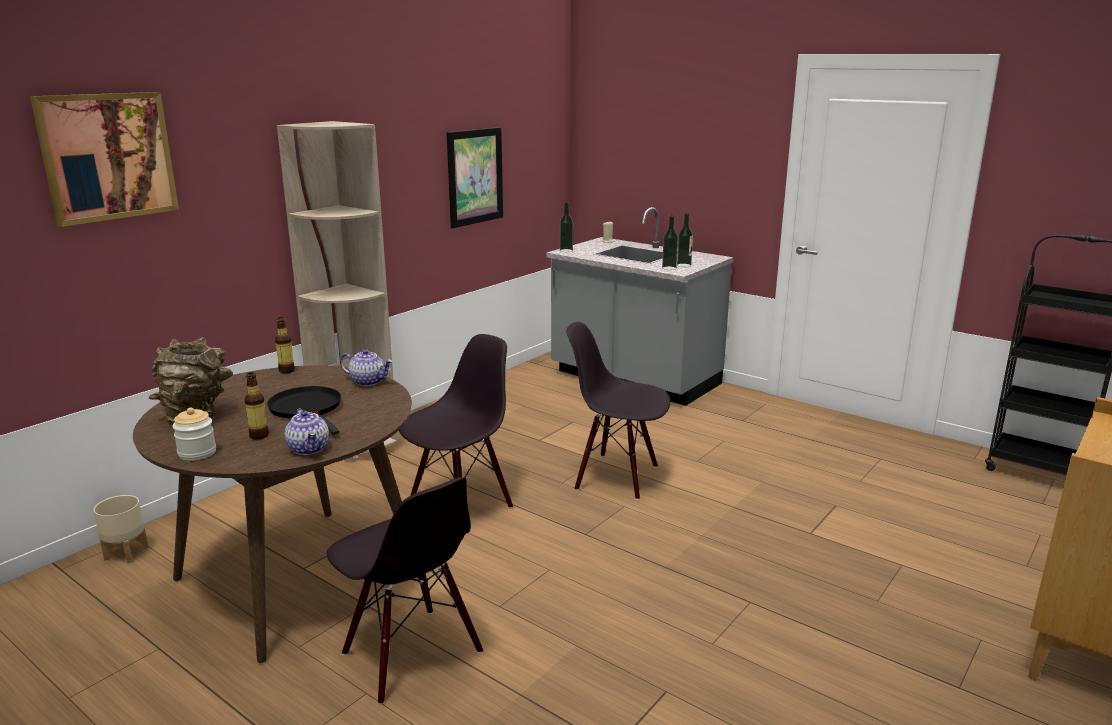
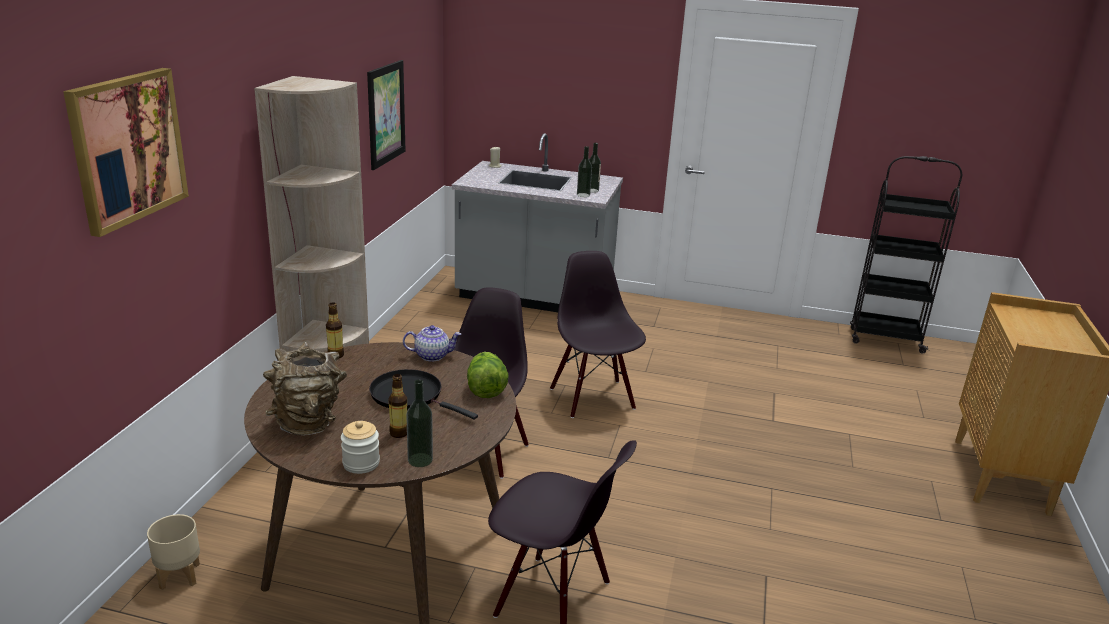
camera: 25 degrees left, 5 degrees up
(309, 449) = (463, 438): teapot -> none
(381, 414) = (485, 389): none -> lettuce
(566, 250) = (468, 180): bottle -> bottle (420, 460)
(617, 477) = (593, 398): black chair -> black chair turned 75 degrees clockwise

